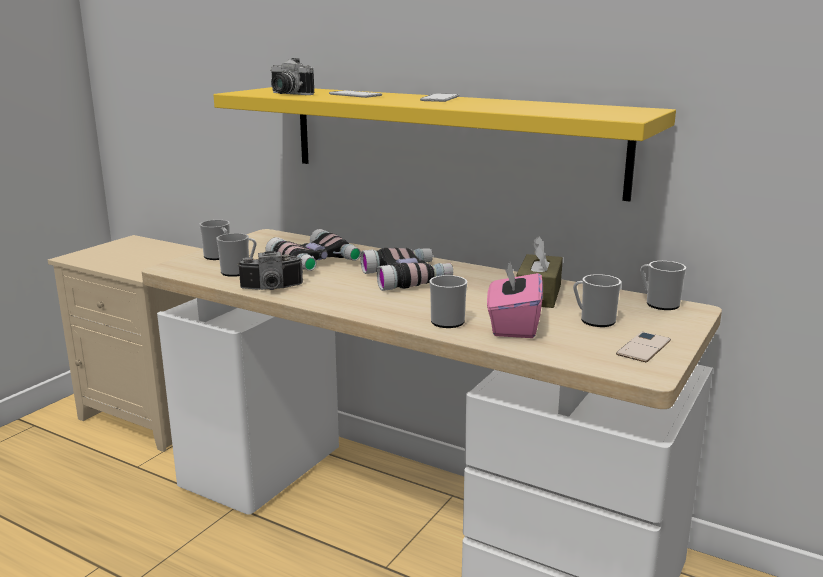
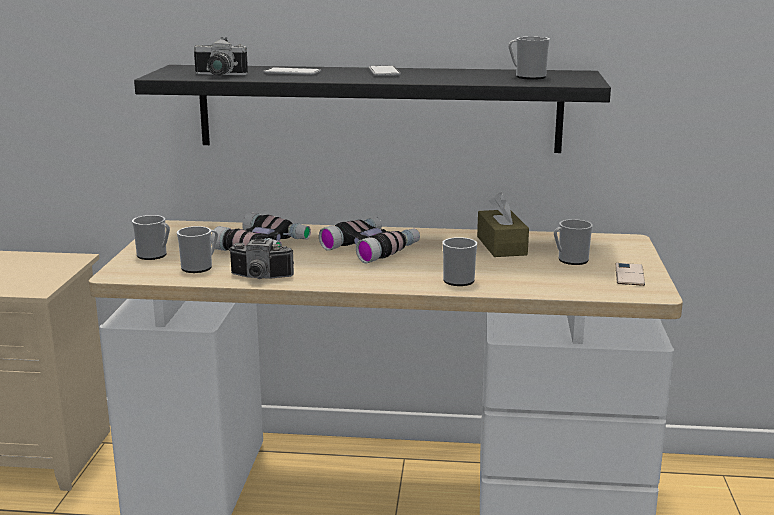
camera: 25 degrees left, 0 degrees up
(272, 289) = (259, 278): camera -> camera turned 45 degrees clockwise
(449, 138) = (378, 108): yellow shelf -> black shelf
(513, 325) = (514, 275): pink tissue box -> none
(658, 304) = (600, 239): mug -> mug (527, 77)

